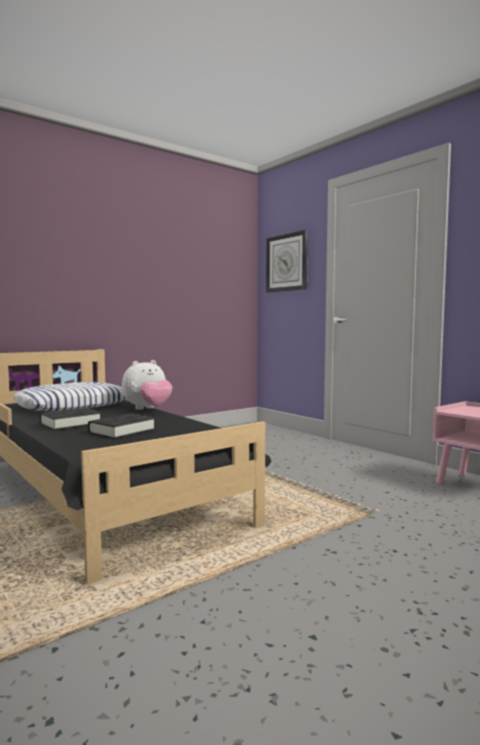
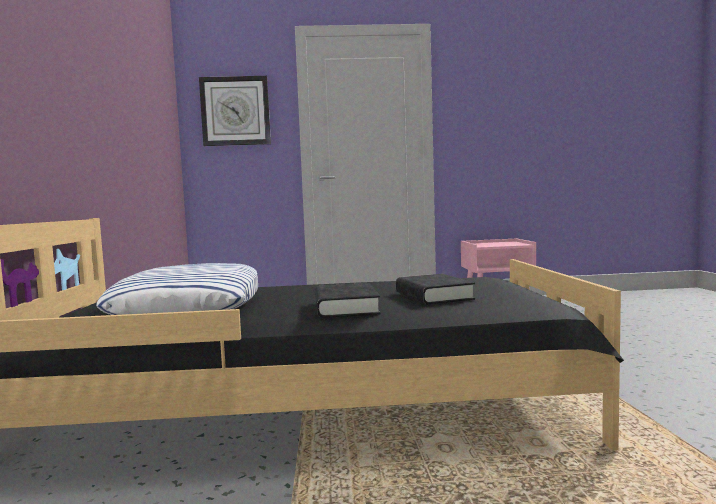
camera: 55 degrees left, 0 degrees up
(148, 409) = (306, 285): plush toy -> none

